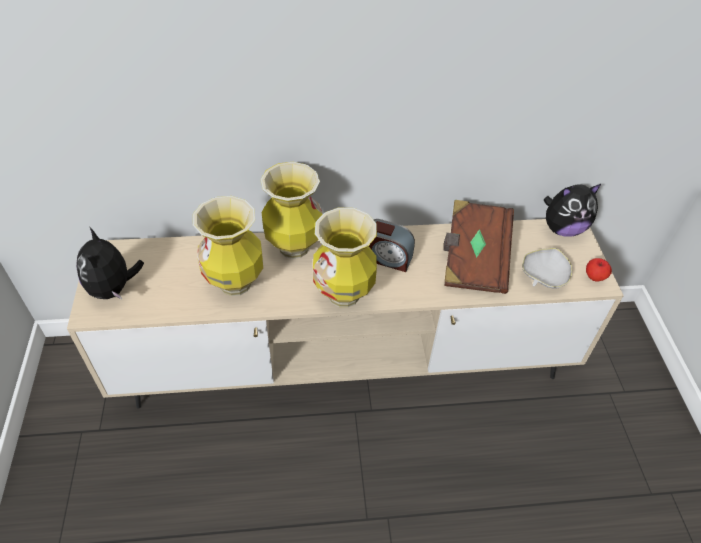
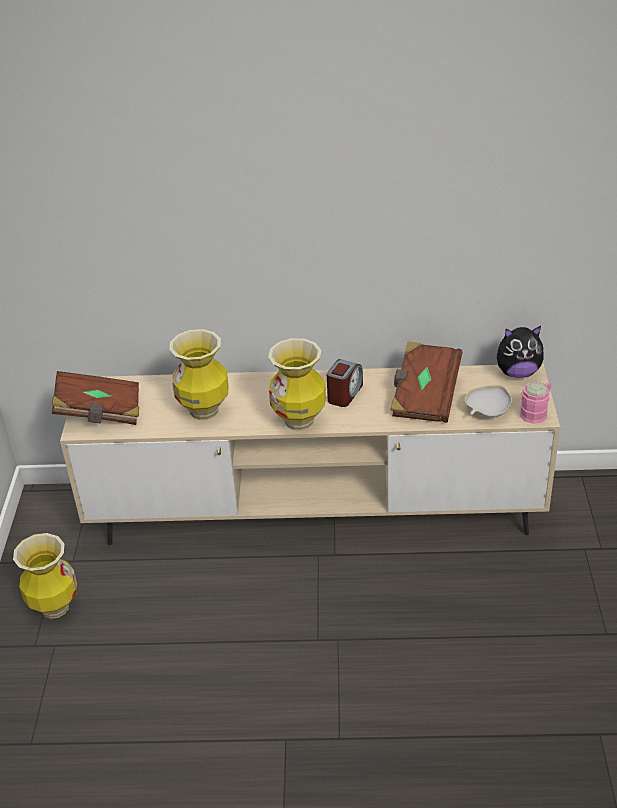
camera: 10 degrees right, 10 degrees down
(114, 289) = (99, 413): plush toy -> brown book
(293, 247) = (259, 384): vase -> vase (54, 607)
(388, 258) = (345, 394): alarm clock -> alarm clock turned 90 degrees counterclockwise
(594, 277) = (536, 412): apple -> pink mug

